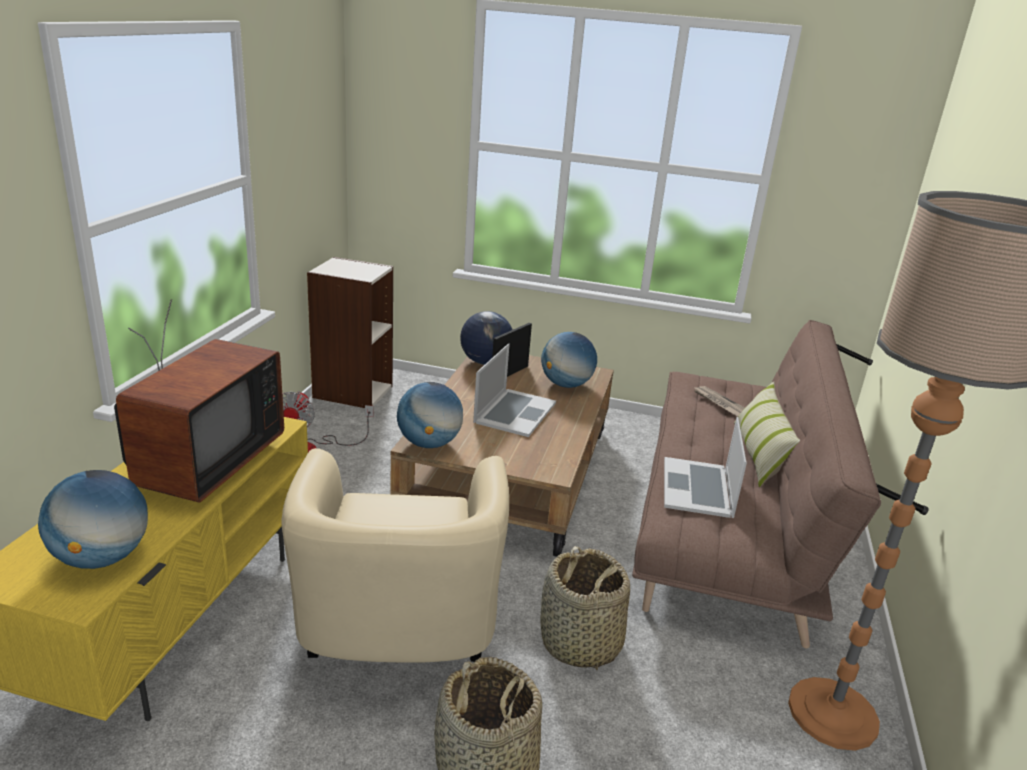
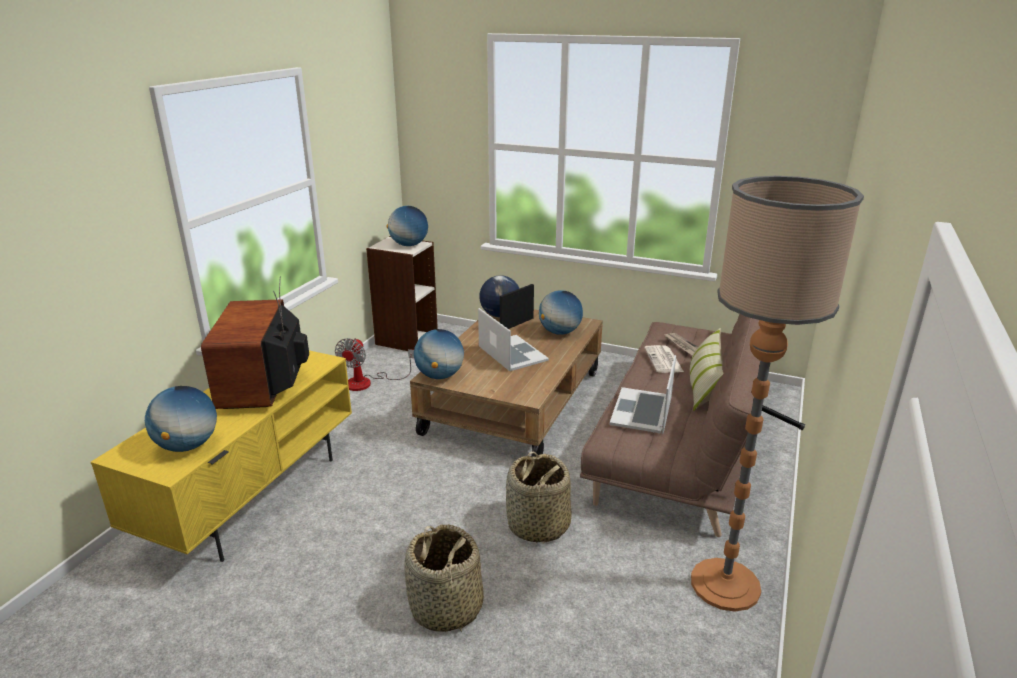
camera: 10 degrees right, 0 degrees up
(202, 464) = (265, 386): television -> television turned 150 degrees clockwise
(363, 269) = (409, 245): none -> globe
(397, 633) = (402, 513): beige armchair -> none
(514, 412) = (512, 353): laptop -> laptop turned 60 degrees counterclockwise
(702, 421) = (664, 360): none -> newspaper

